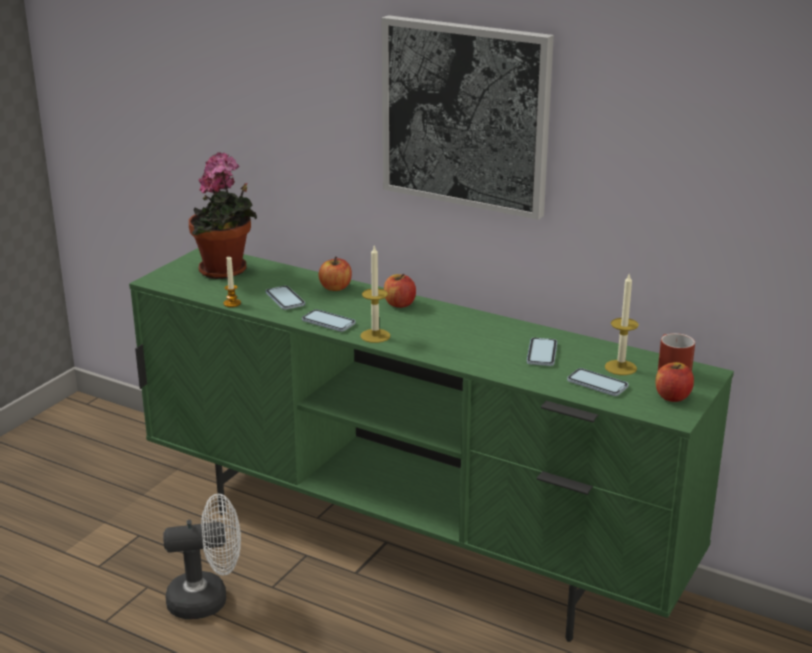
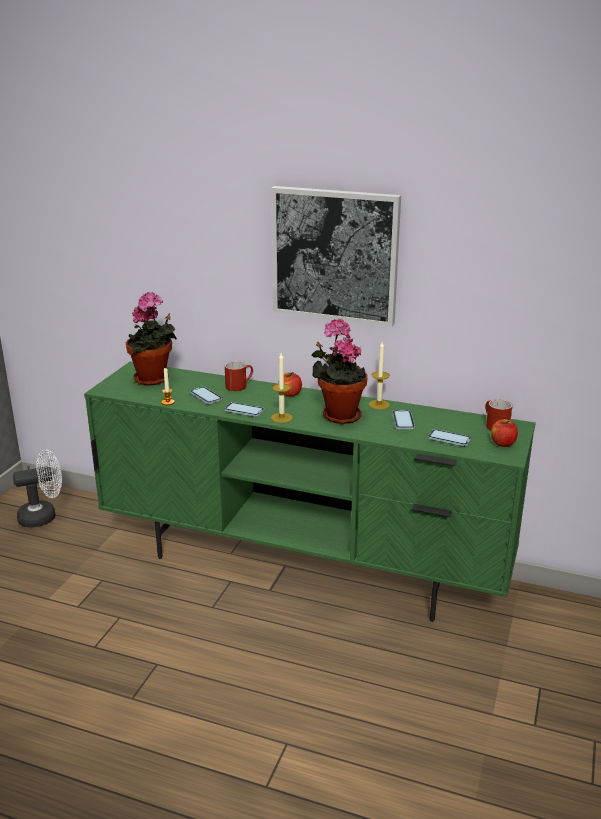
camera: 10 degrees left, 0 degrees up
(208, 599) = (167, 621): white fan -> white fan (43, 516)
(335, 287) = (239, 385): apple -> red mug
(454, 338) = (338, 415): none -> potted plant
(620, 367) = (460, 426): candle -> candle (379, 404)

